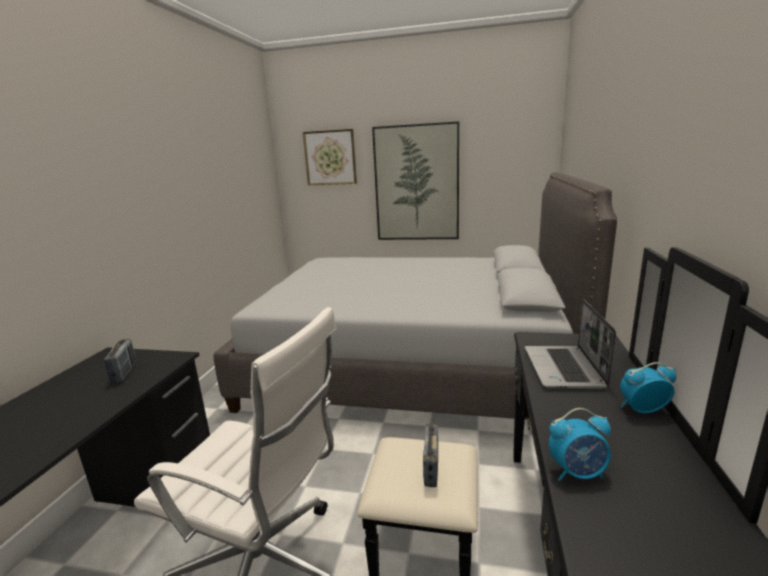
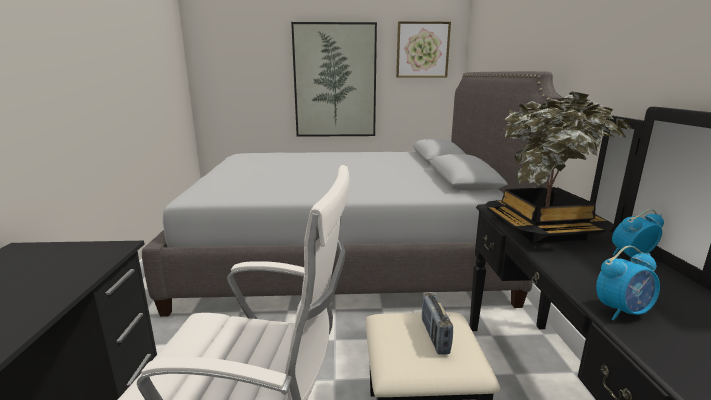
camera: 15 degrees left, 0 degrees up
(124, 373) = (50, 267): radio -> none
(330, 157) = (246, 51): picture -> picture (422, 50)
(564, 369) = (543, 230): laptop -> potted plant

